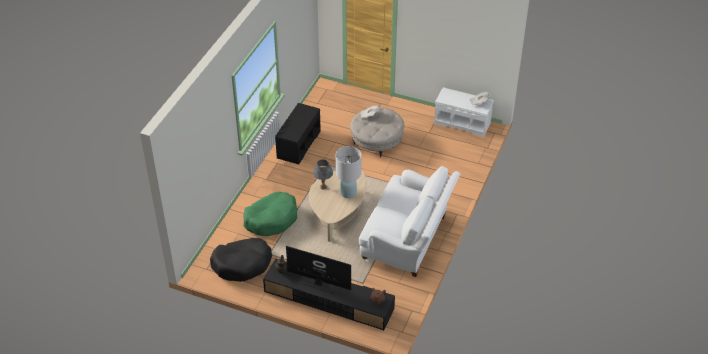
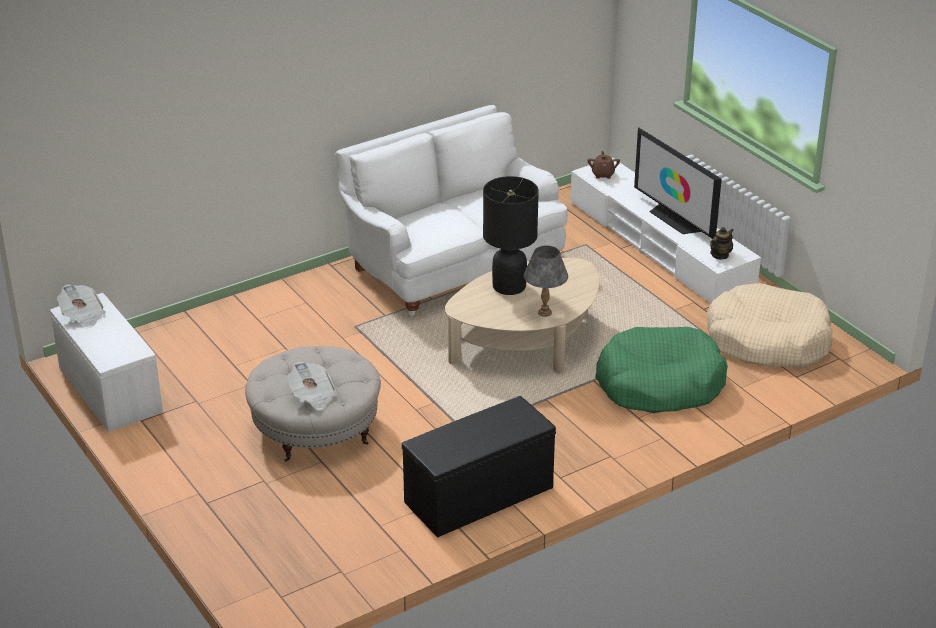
camera: 145 degrees left, 10 degrees down
(242, 264) = (767, 340): black dog bed -> beige dog bed
(328, 300) = (660, 246): black tv stand -> white tv stand
(348, 193) = (509, 286): white table lamp -> black table lamp

